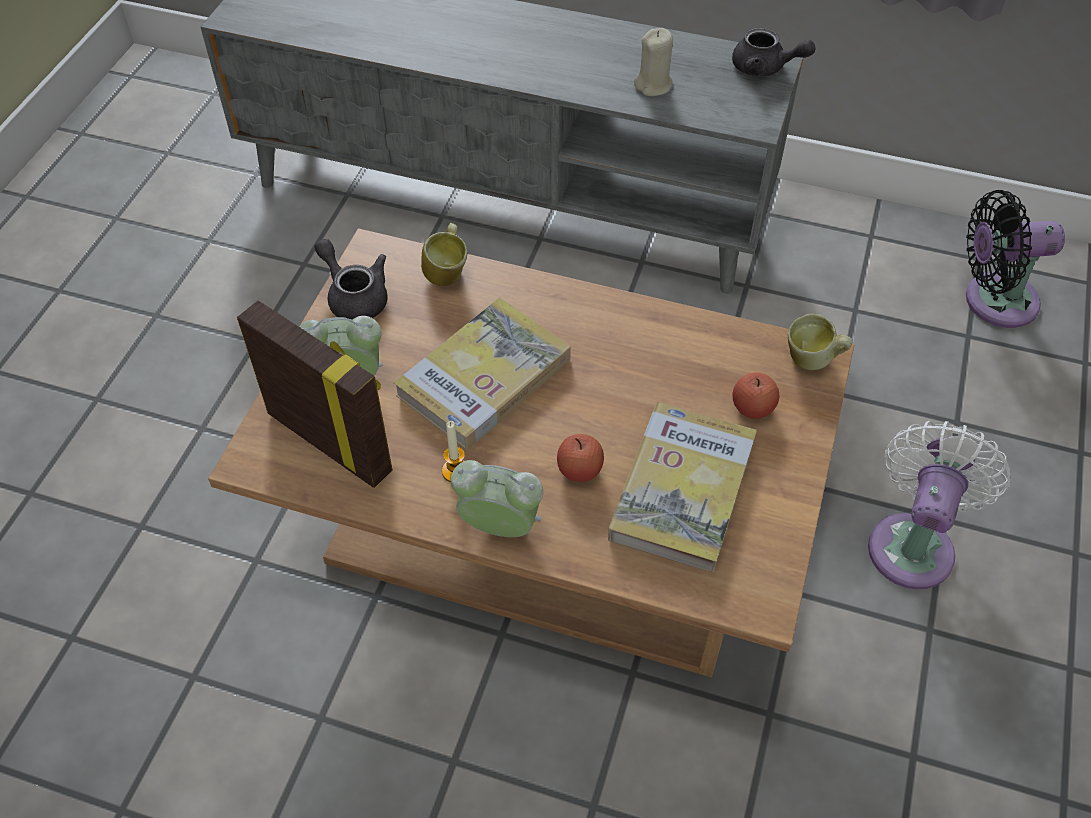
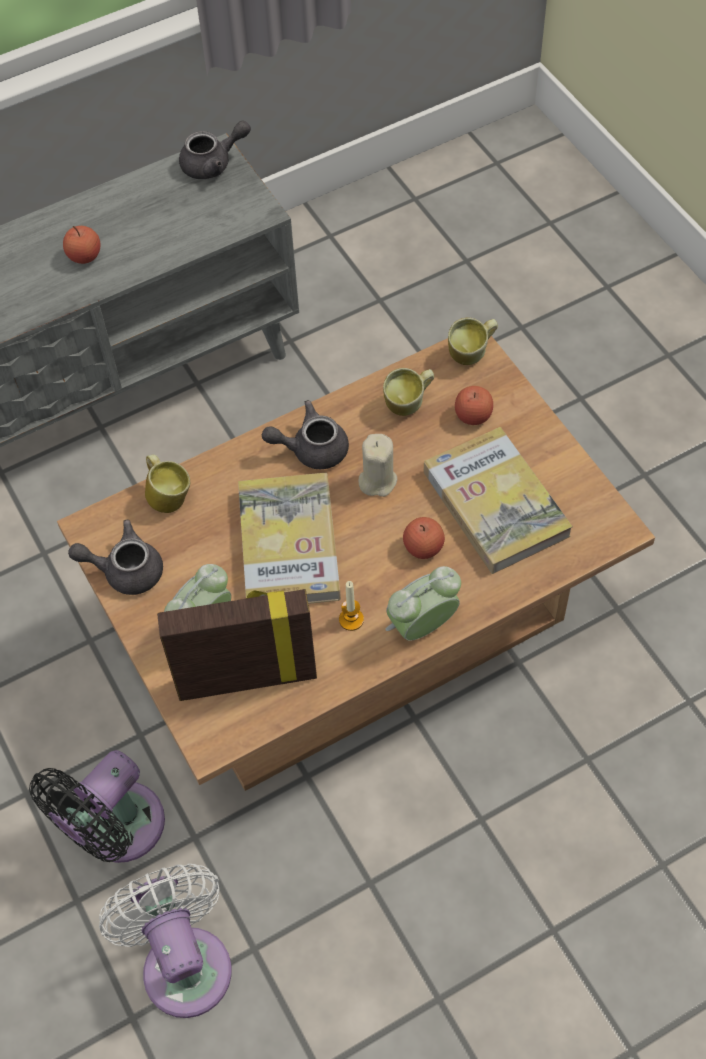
camera: 45 degrees left, 5 degrees up
(588, 65) = (84, 256): none -> apple
(590, 325) = (311, 449): none -> grey teapot
(653, 85) = (153, 236): beige candle -> beige candle (377, 480)
(709, 356) = (408, 405): none -> mug
(913, 543) = (580, 429): white fan -> white fan (184, 962)
(993, 301) = (455, 223): black fan -> black fan (116, 830)

